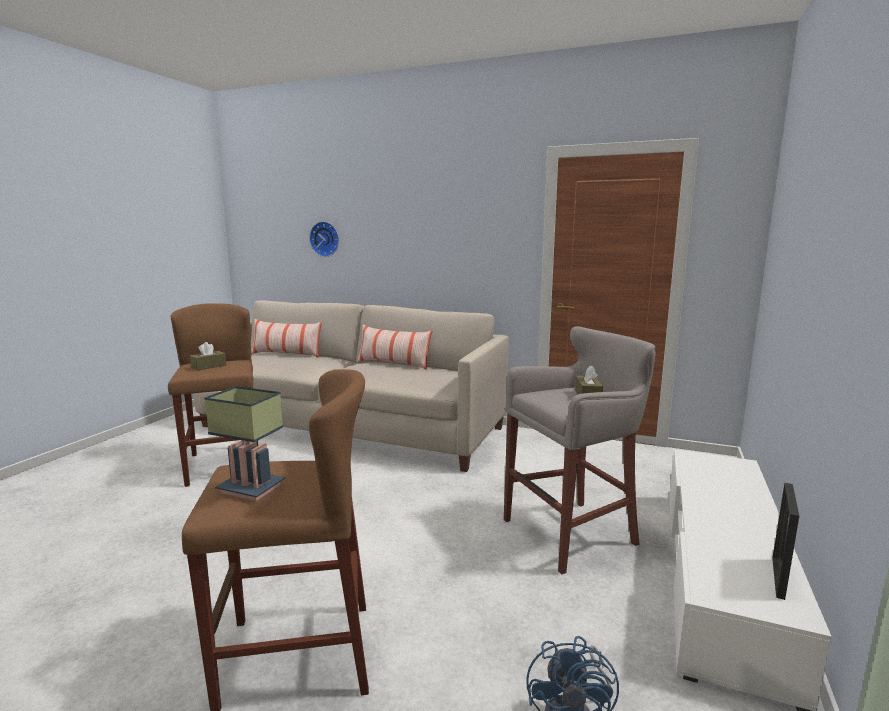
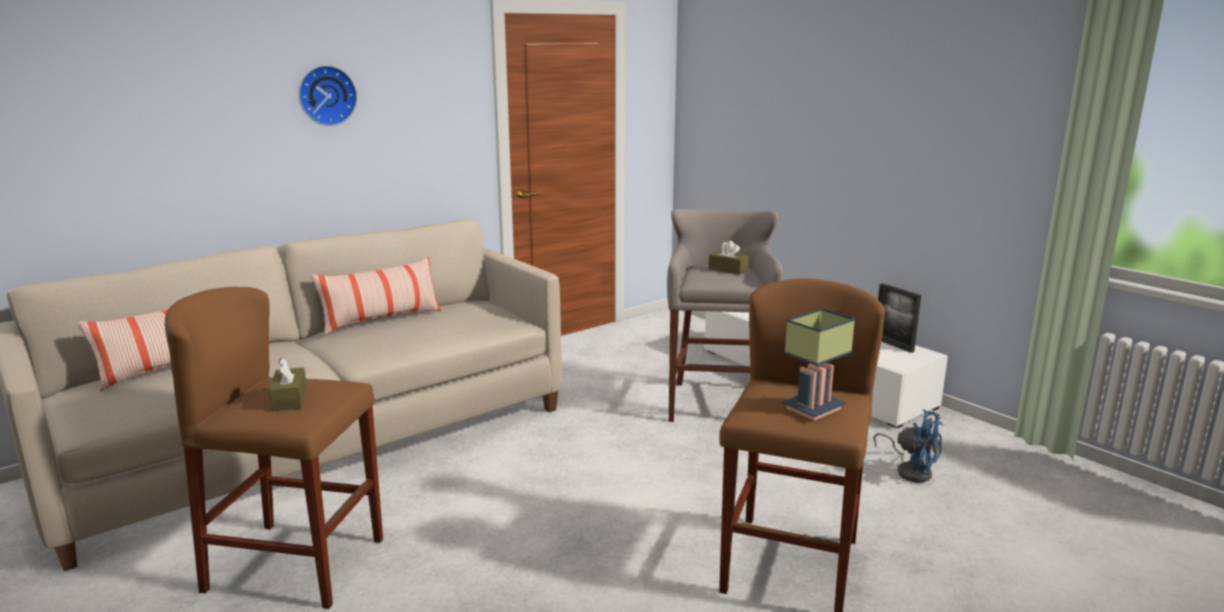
camera: 60 degrees left, 5 degrees up
(325, 239) = (135, 140): wall clock -> wall clock (326, 95)

